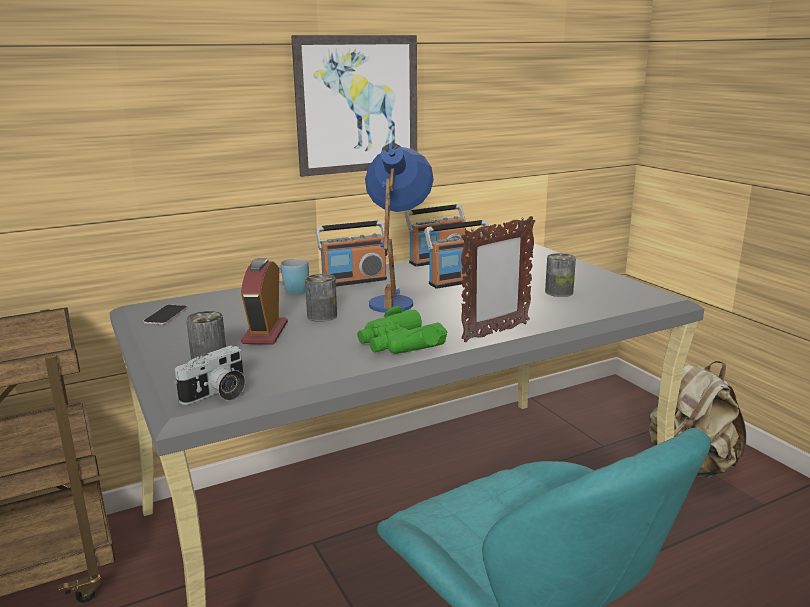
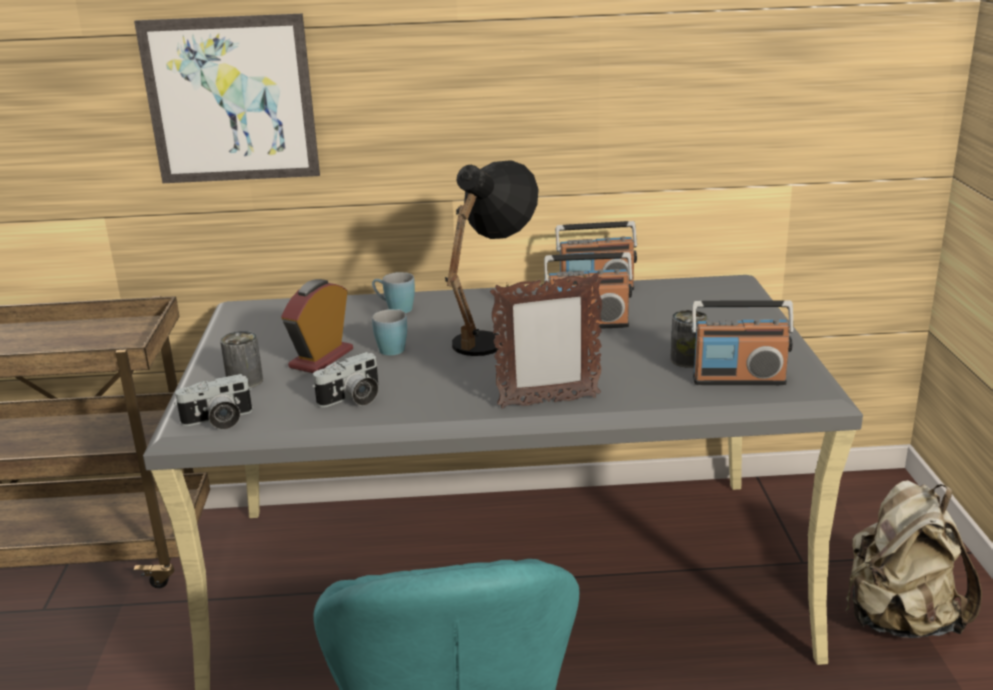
camera: 25 degrees right, 5 degrees up
(166, 315) = (253, 320): phone -> none
(322, 316) = (394, 347): can -> blue mug
(329, 357) = (352, 399): none -> camera
(354, 281) = (472, 305): radio -> radio (738, 379)
(358, 105) = (505, 93): picture -> picture (230, 100)
(396, 299) = (491, 338): blue table lamp -> black table lamp
(399, 344) = (433, 397): green binoculars -> none

